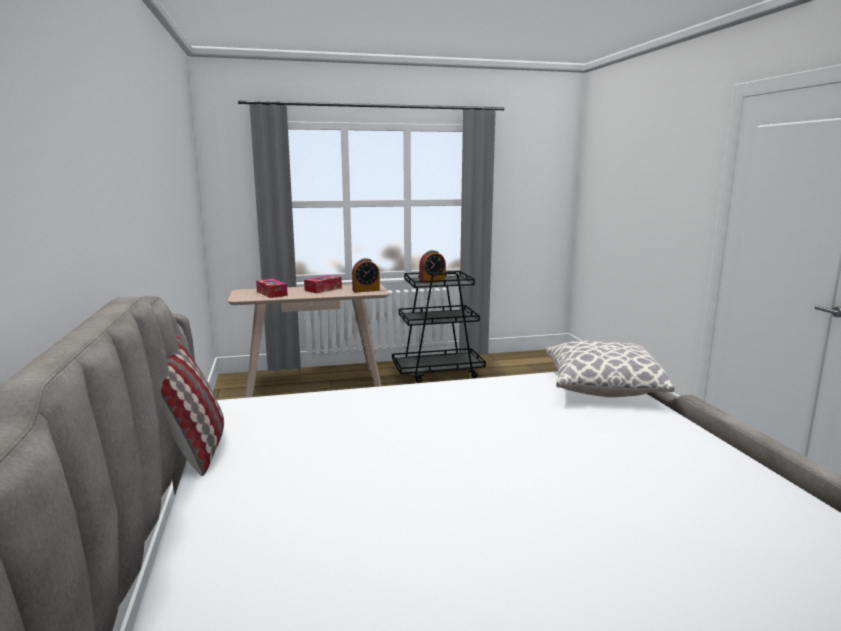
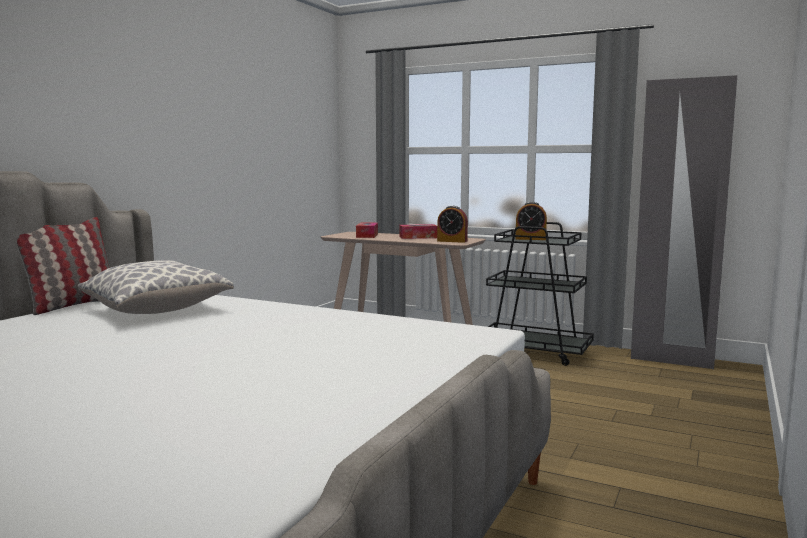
camera: 40 degrees right, 5 degrees down
(522, 356) = (672, 360): none -> grey wardrobe
(602, 389) = (452, 342): pillow -> pillow (157, 311)

